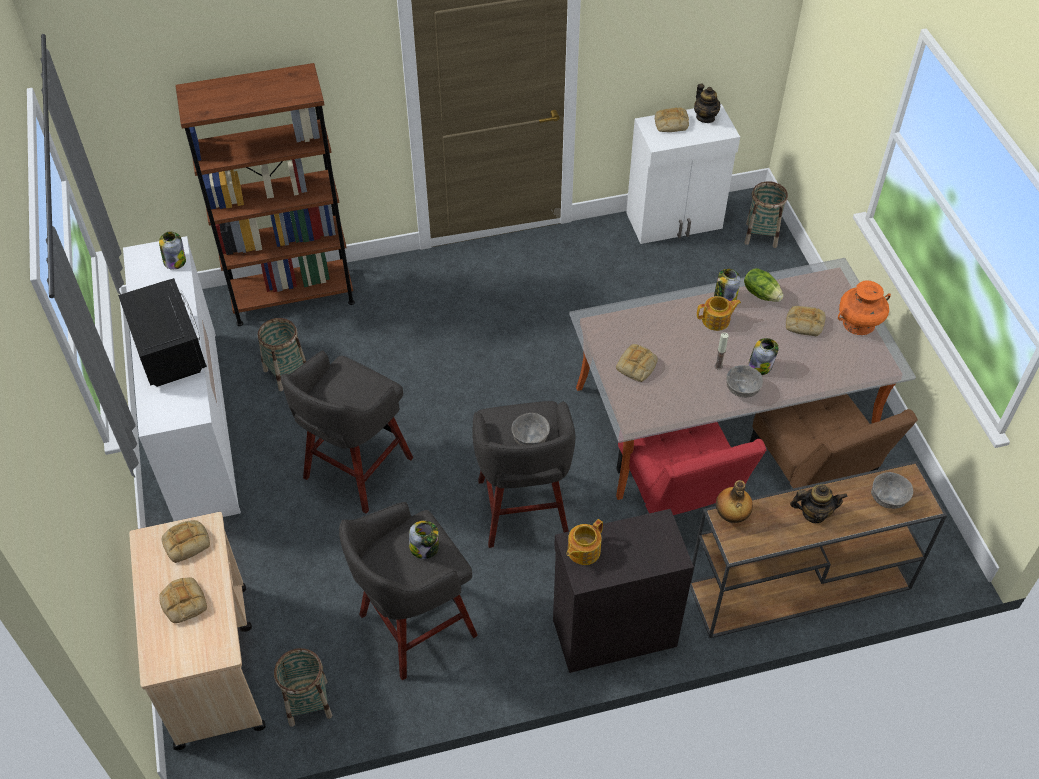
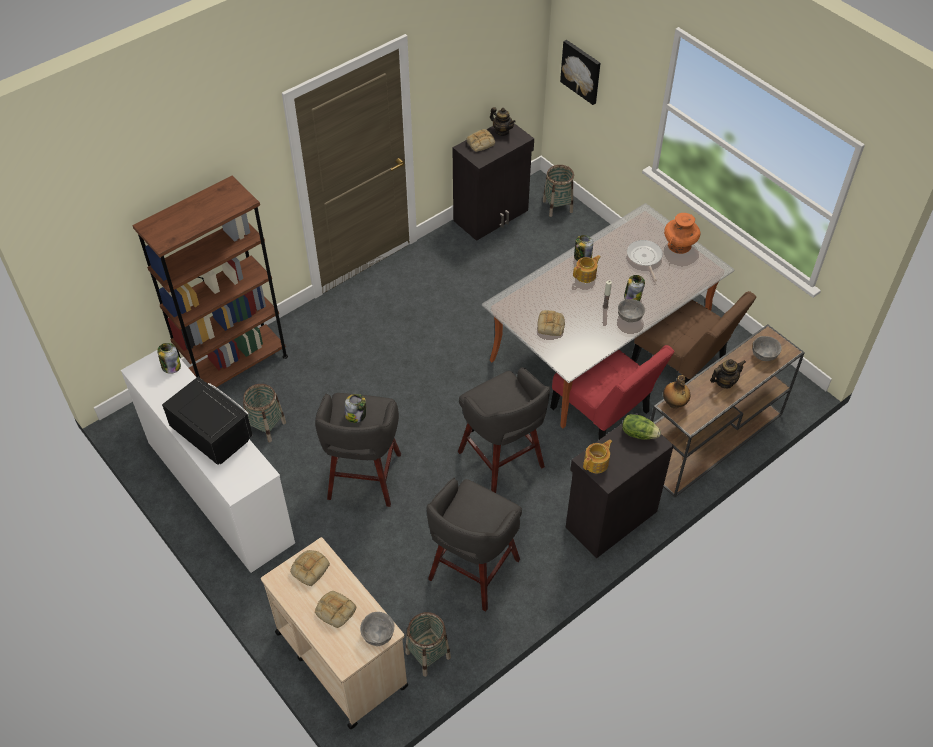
camera: 25 degrees left, 0 degrees up
(425, 548) = (483, 504): jar -> jar (356, 415)
(530, 439) = (510, 402): grey bowl -> grey bowl (378, 634)
(583, 551) = (596, 463): teapot -> teapot turned 150 degrees counterclockwise
(675, 221) = (492, 216): white cabinet -> black cabinet
(761, 293) = (605, 246): lettuce -> lettuce (639, 433)
(804, 324) = (644, 258): bread -> frying pan
(821, 67) = (581, 71): none -> picture

